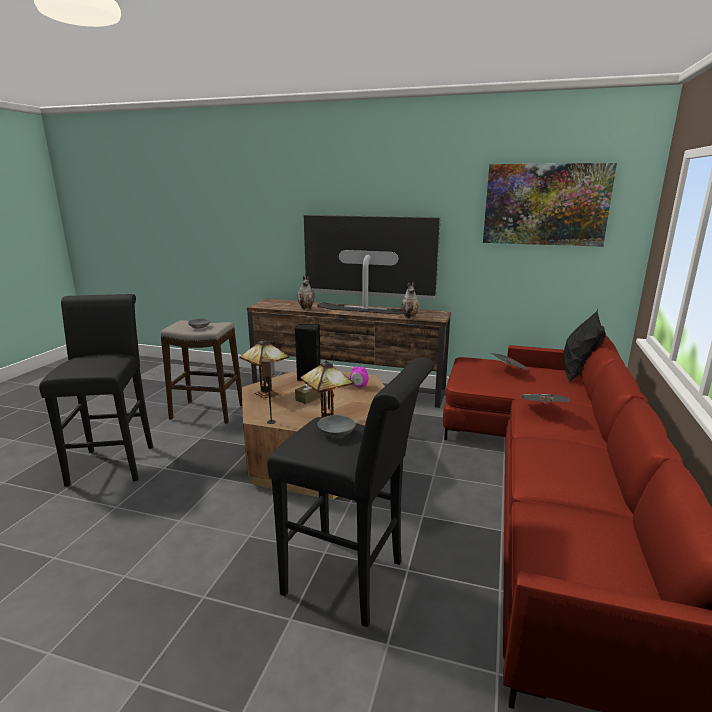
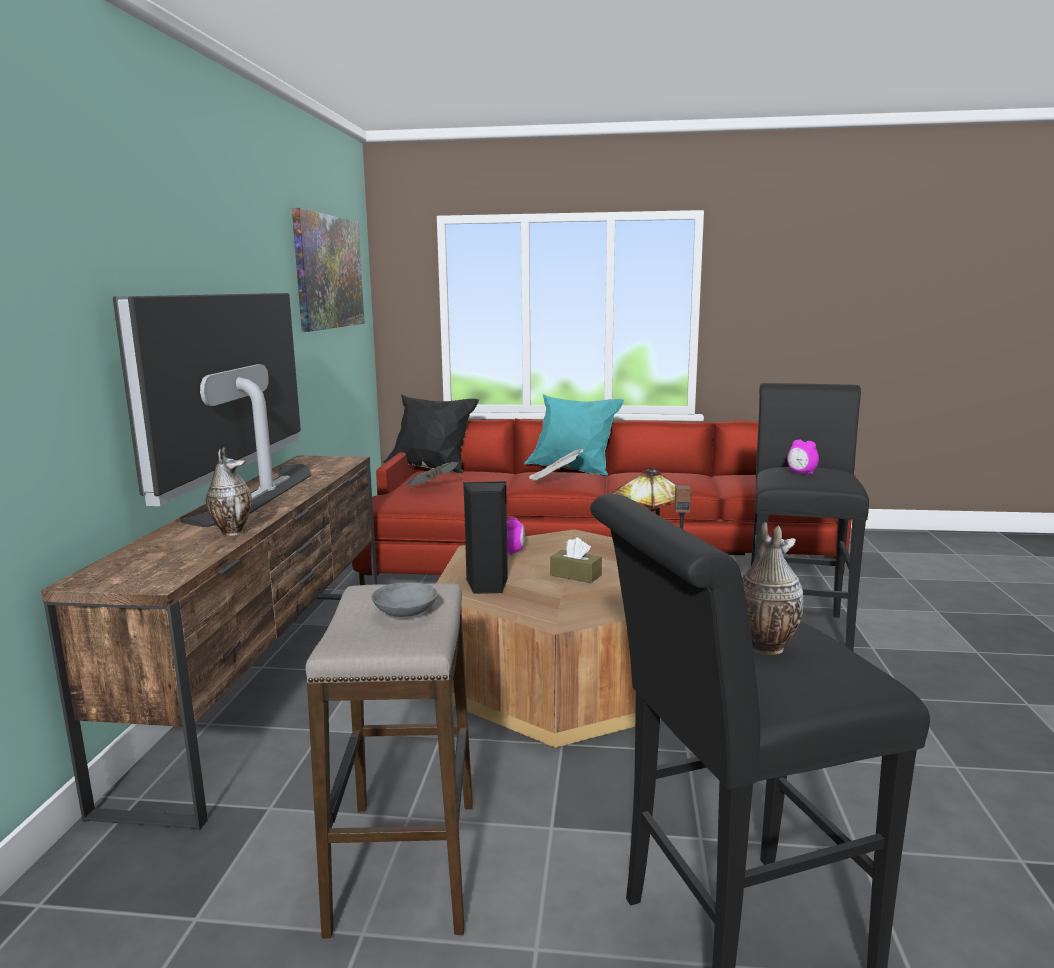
camera: 100 degrees left, 5 degrees down
(268, 394) = (577, 605): table lamp -> none
(336, 433) = (801, 473): grey bowl -> alarm clock
(410, 317) = (337, 469): vase -> vase (763, 647)
(596, 426) = (573, 471): none -> turquoise pillow

